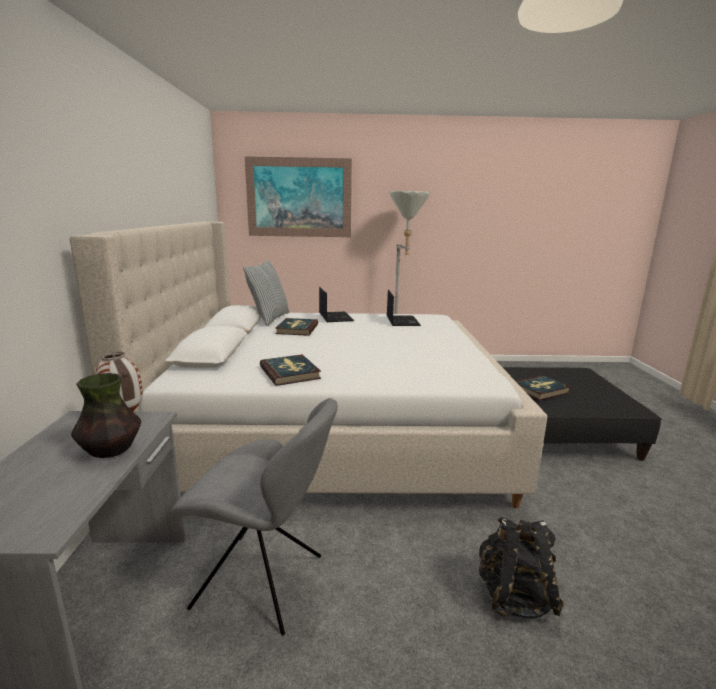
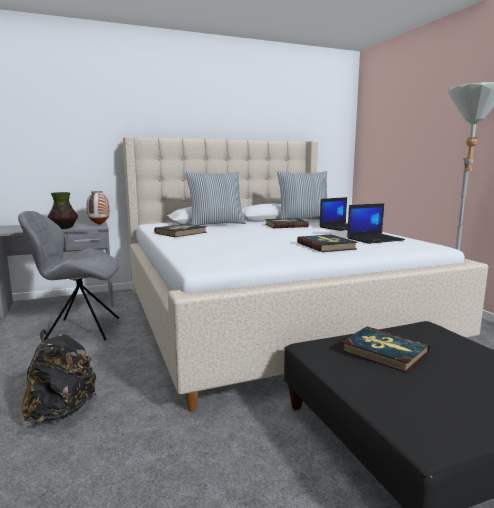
camera: 70 degrees right, 5 degrees down
(241, 350) = (216, 224): none -> pillow
(263, 582) = (80, 329): grey chair -> grey chair turned 90 degrees clockwise
(299, 197) = (406, 115): picture -> none
(423, 336) = (326, 246): none -> book

